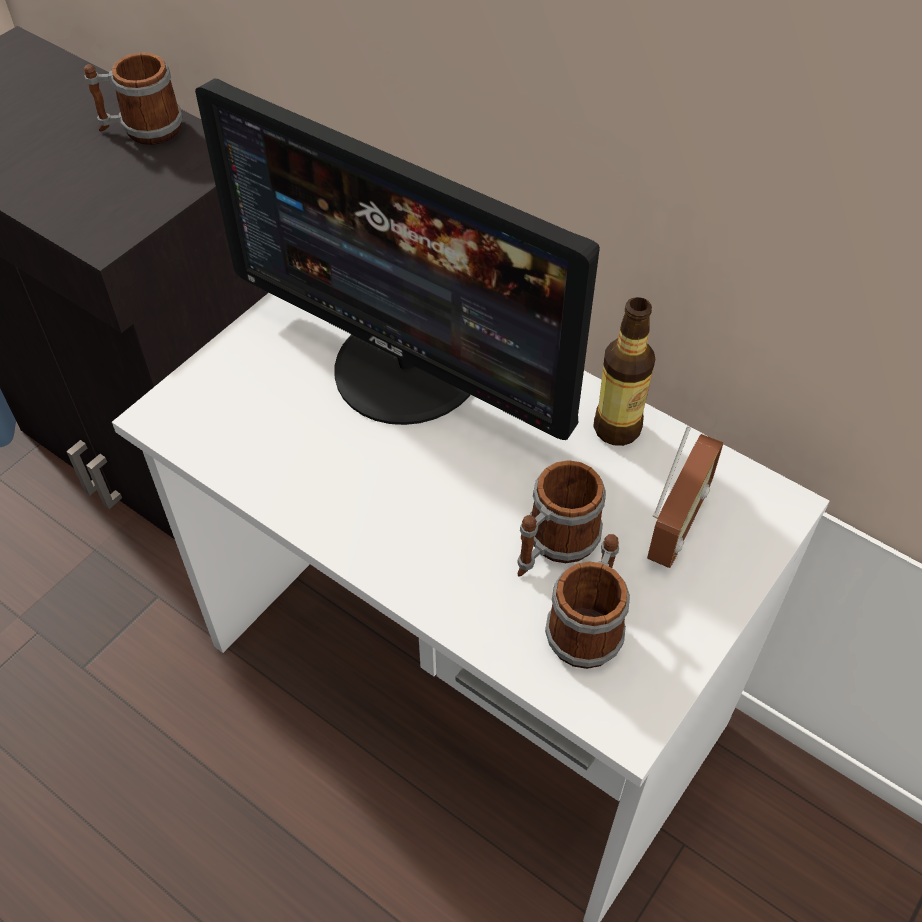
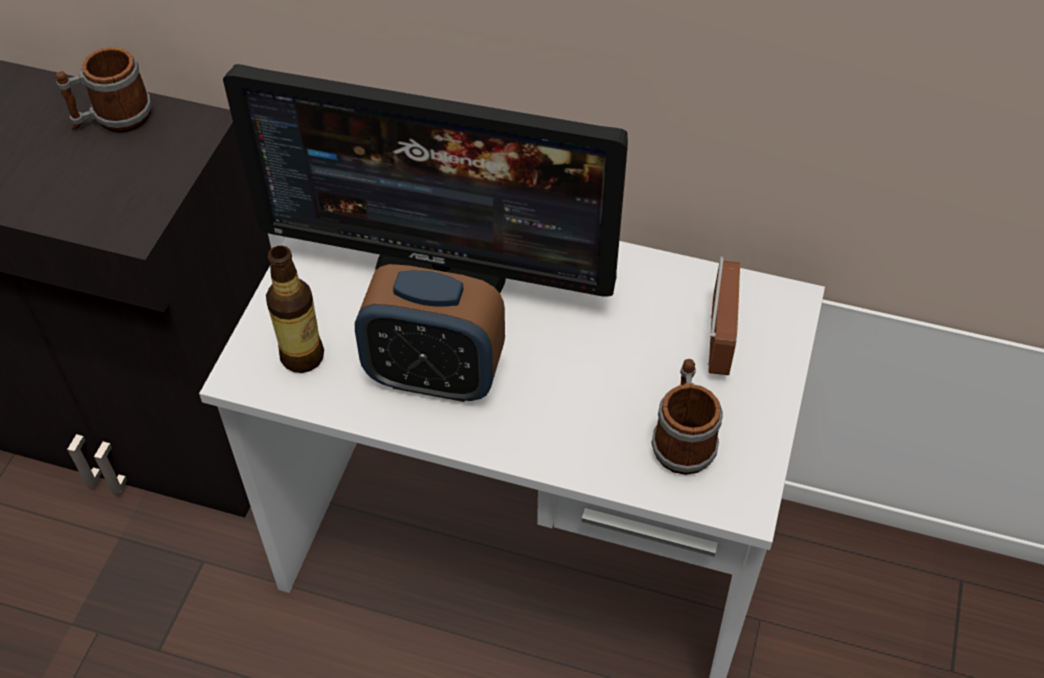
camera: 20 degrees left, 0 degrees up
(350, 473) = (434, 376): none -> alarm clock
(553, 545) = (628, 385): mug -> none
(617, 428) = (638, 275): bottle -> bottle (302, 356)

